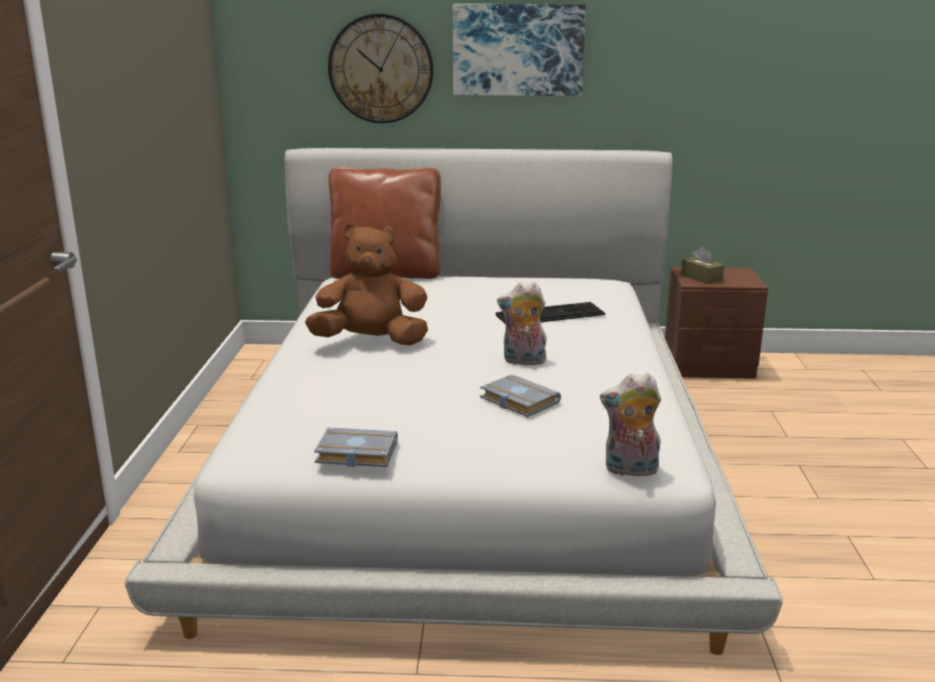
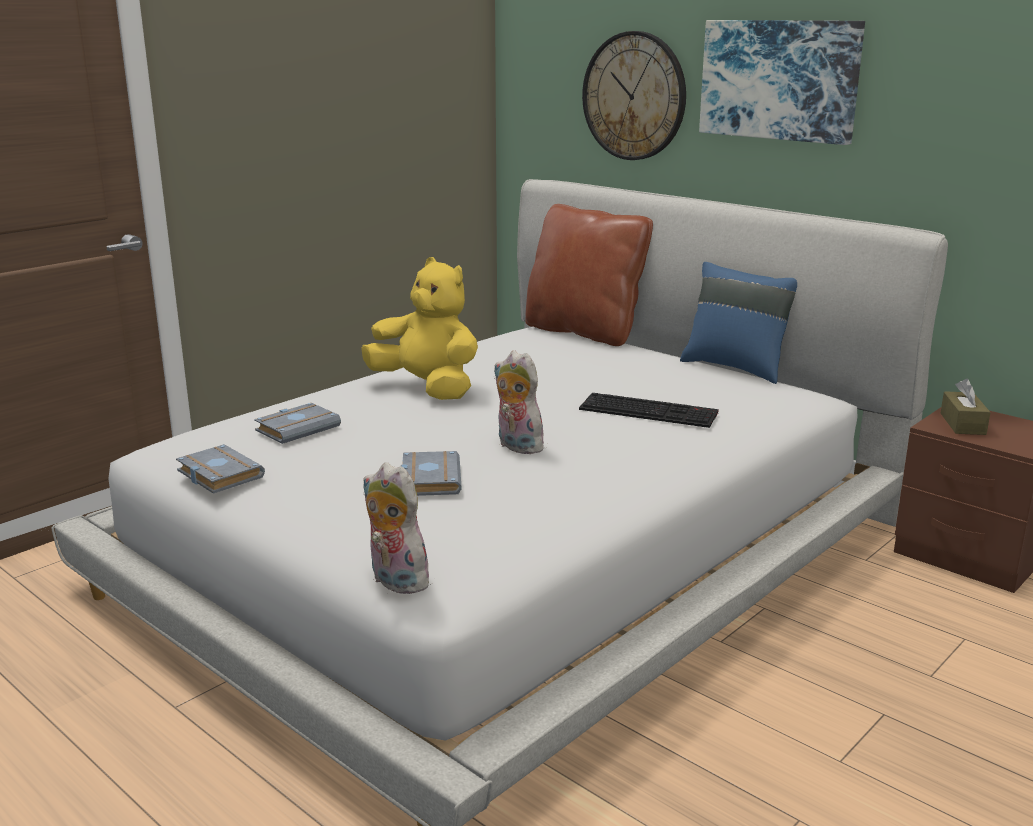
camera: 40 degrees right, 0 degrees up
(339, 399) = (298, 428): none -> grey book
(371, 342) = (427, 388): brown plush toy -> yellow plush toy
(533, 274) = (736, 367): none -> blue pillow

